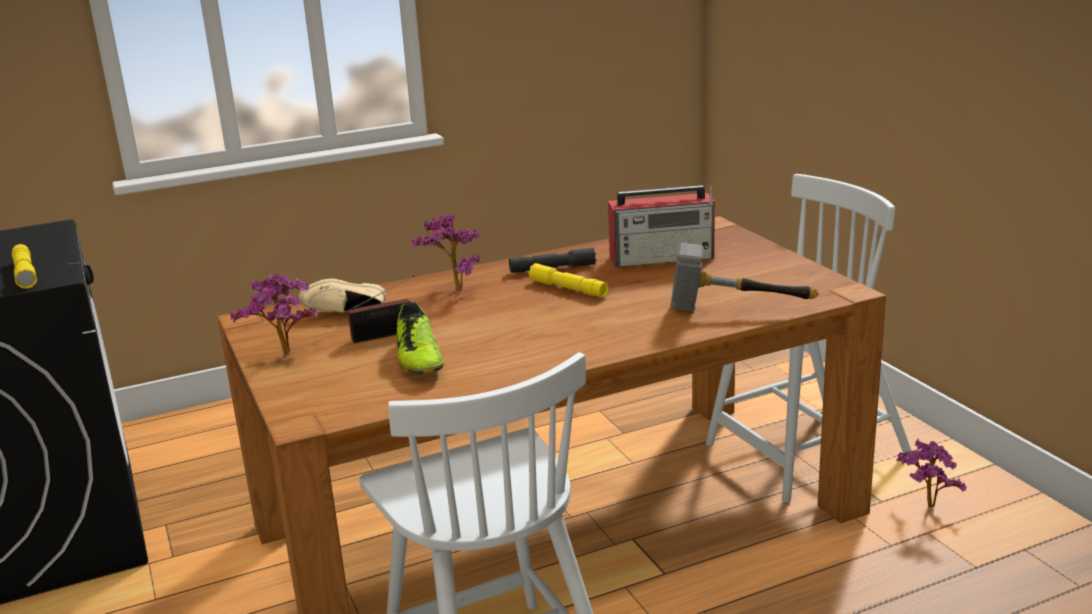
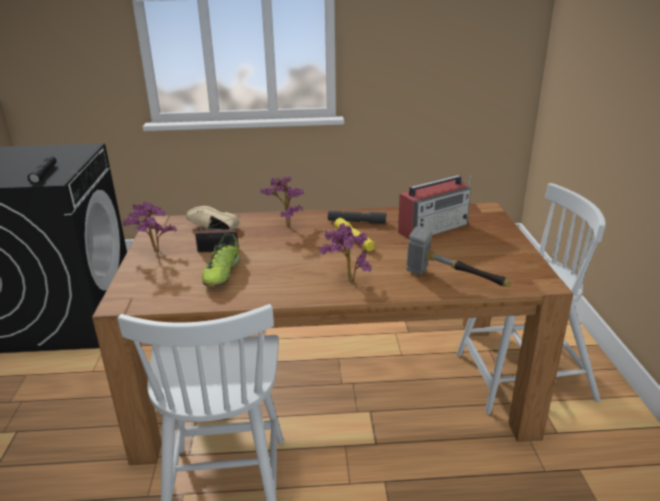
camera: 20 degrees right, 5 degrees up
(25, 274) = (44, 174): yellow flashlight -> black flashlight
(663, 258) = (434, 228): radio -> radio turned 45 degrees counterclockwise
(926, 508) = (588, 448): potted plant -> potted plant (346, 281)

